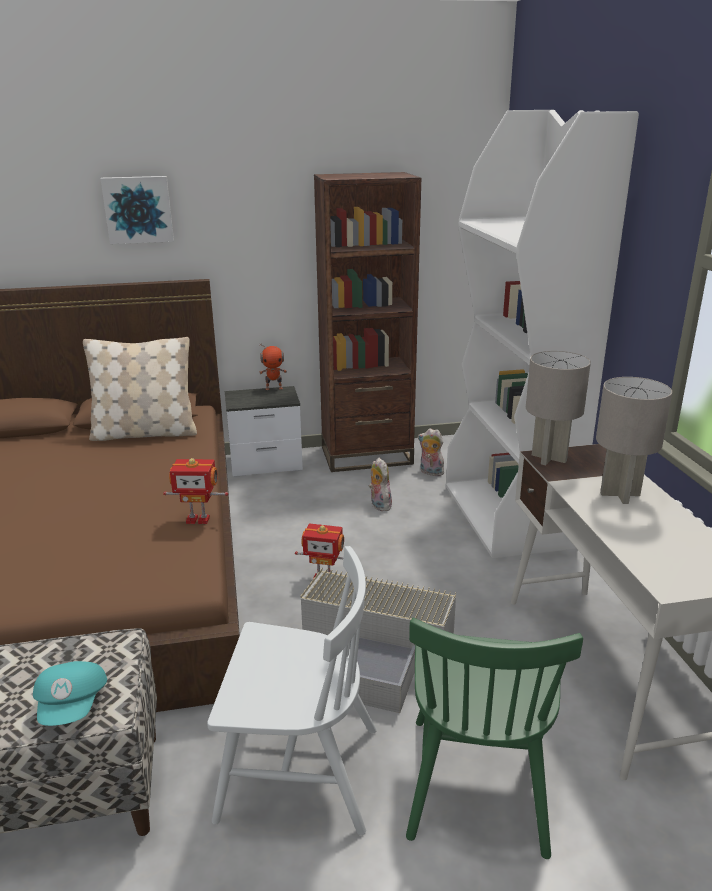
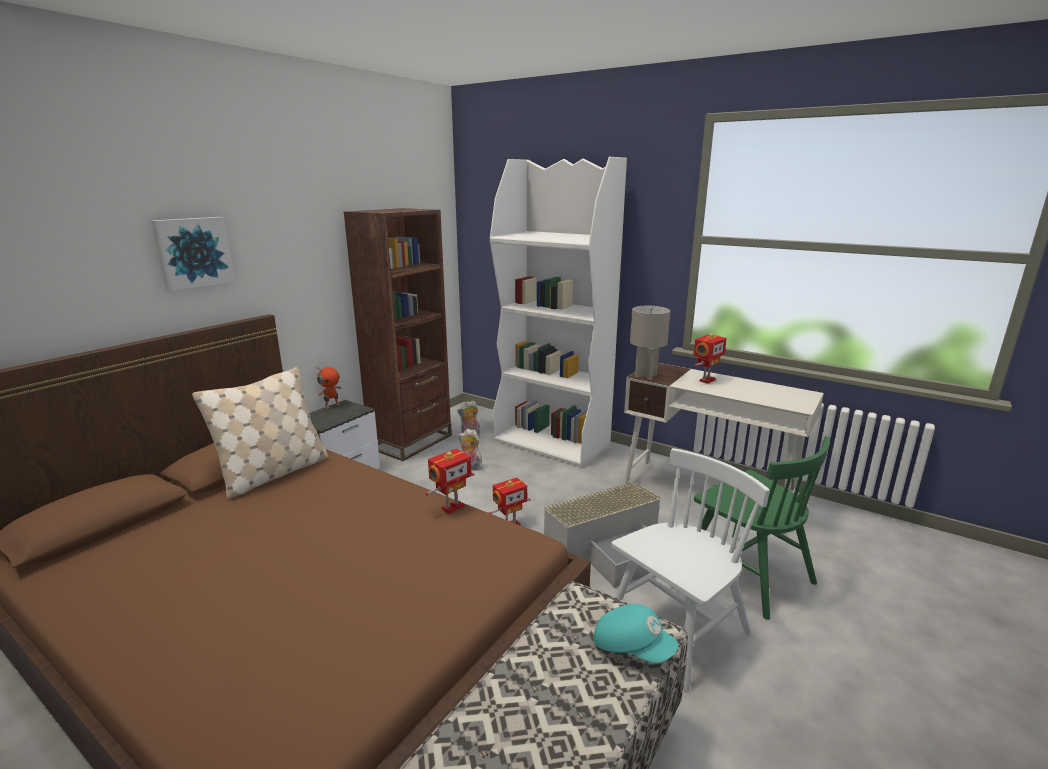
camera: 45 degrees left, 5 degrees down
(620, 494) = (706, 380): grey table lamp -> toy robot

